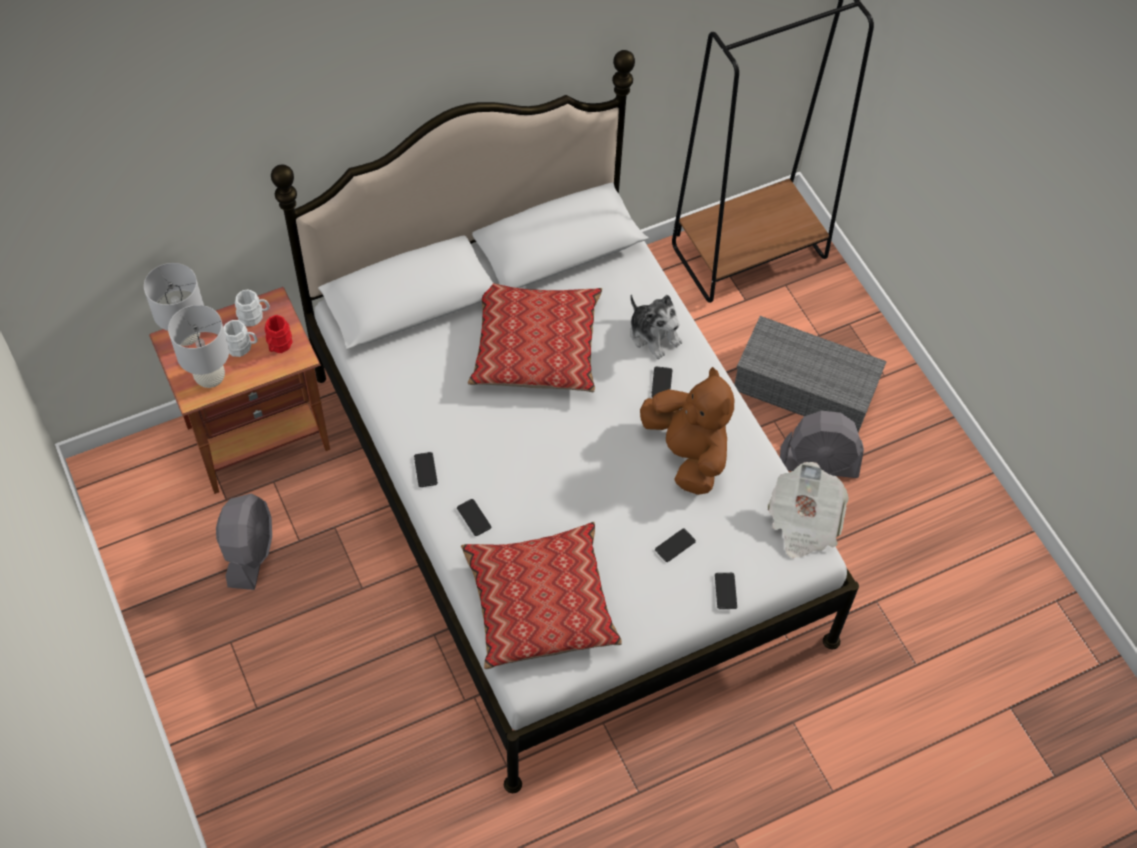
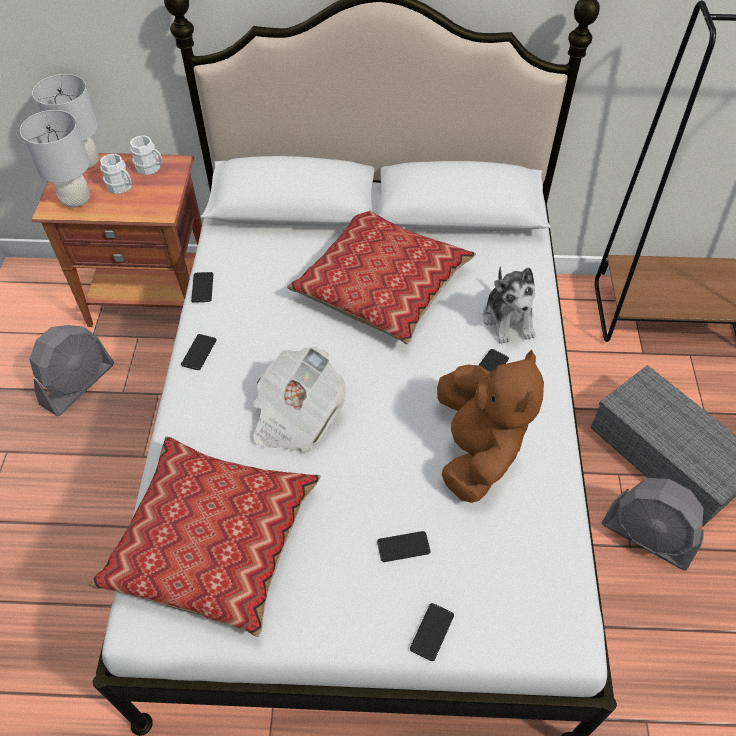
camera: 30 degrees right, 5 degrees down
(278, 345) = (151, 197): red mug -> none
(474, 517) = (210, 418): phone -> phone (202, 287)
(803, 522) = (575, 592): newspaper -> newspaper (296, 416)

